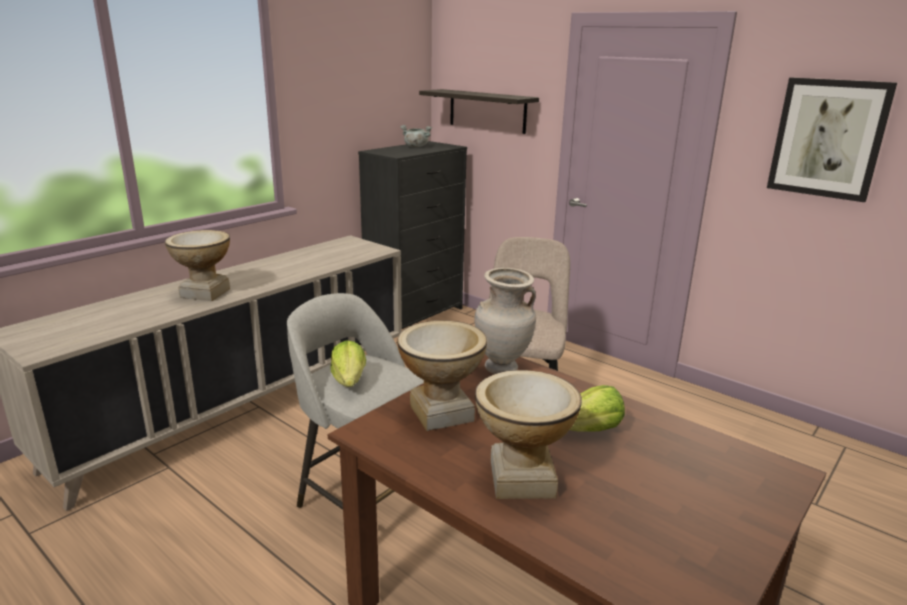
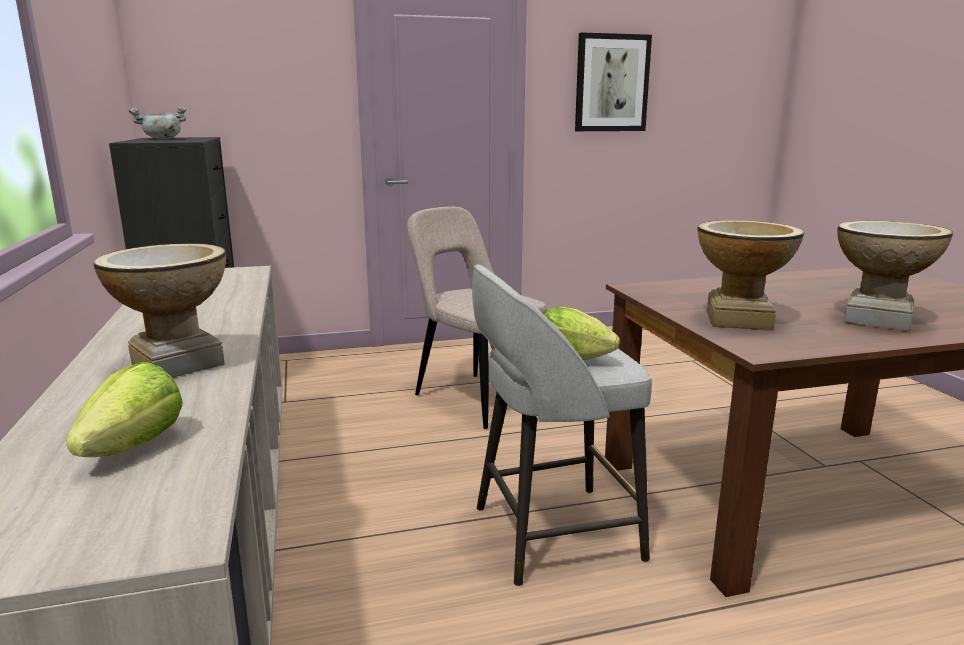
camera: 55 degrees left, 5 degrees down
(487, 111) = (241, 87): shelf -> none
(502, 369) = (661, 289): beige vase -> none
(591, 430) = (800, 291): lettuce -> lettuce (134, 446)

